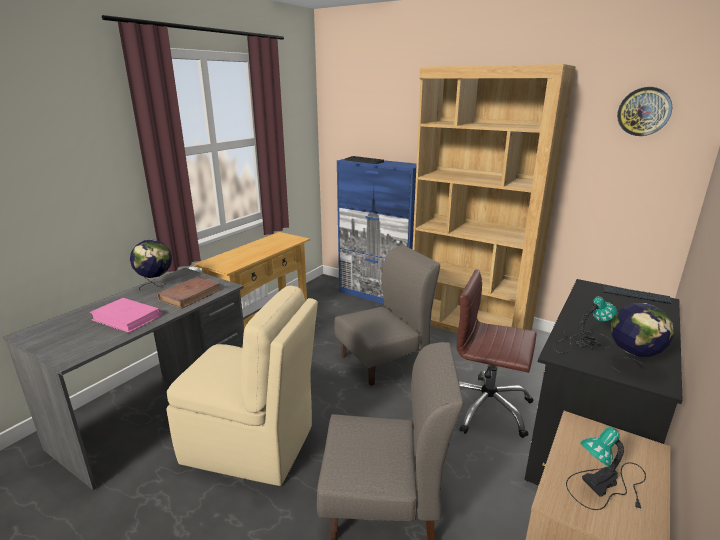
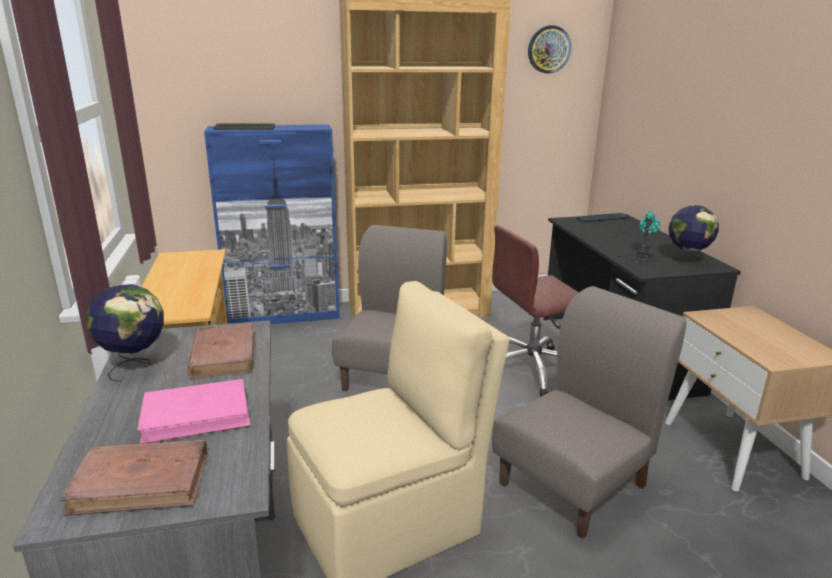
camera: 45 degrees left, 0 degrees up
(62, 335) = (142, 482): none -> brown book
(608, 485) = (773, 340): table lamp -> none

